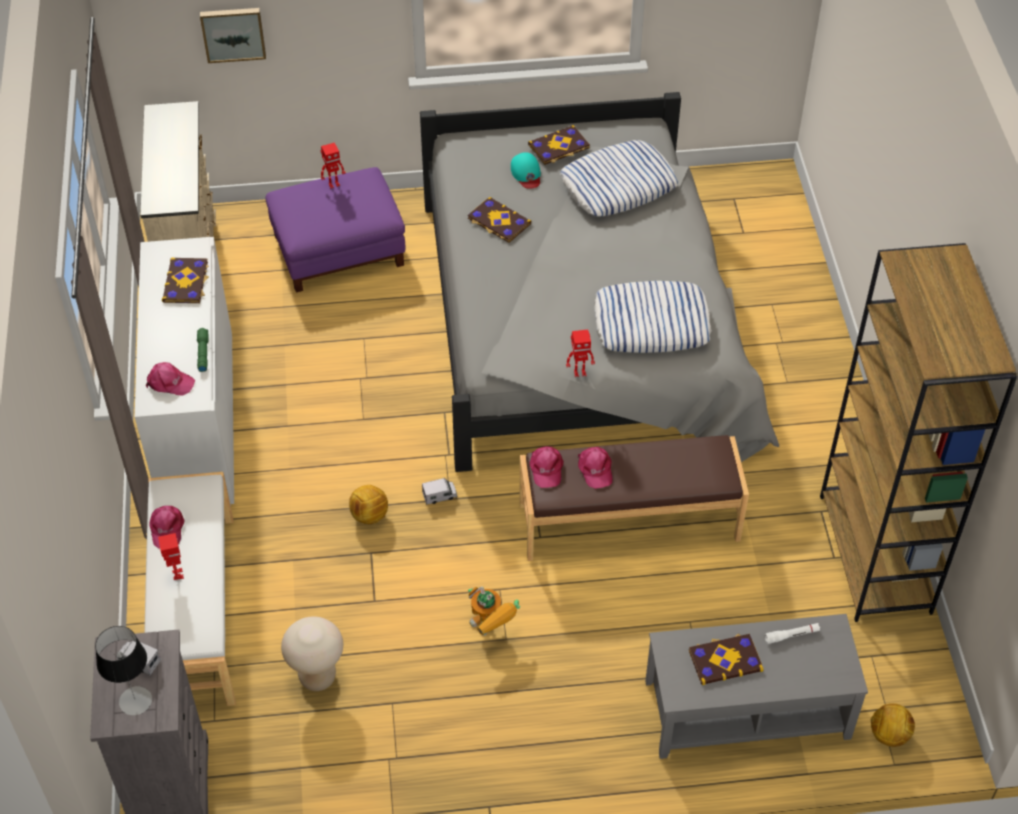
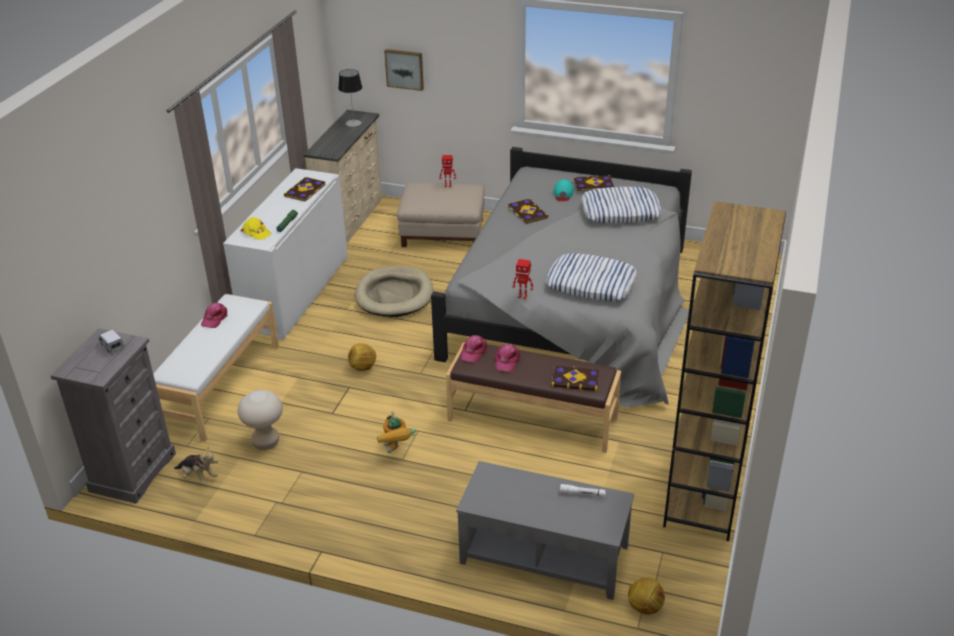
camera: 25 degrees right, 15 degrees down
(135, 701) = (92, 365): table lamp -> table lamp (353, 123)
(169, 382) = (256, 232): pink cap -> yellow cap
(177, 574) = (202, 342): toy robot -> none
(263, 761) = (198, 477): none -> plush toy
(338, 380) = (394, 295): none -> beige dog bed
(339, 249) = (443, 232): purple ottoman -> beige ottoman
(440, 496) = (415, 370): toy truck -> none
(725, 660) = (522, 493): book -> book (575, 379)

